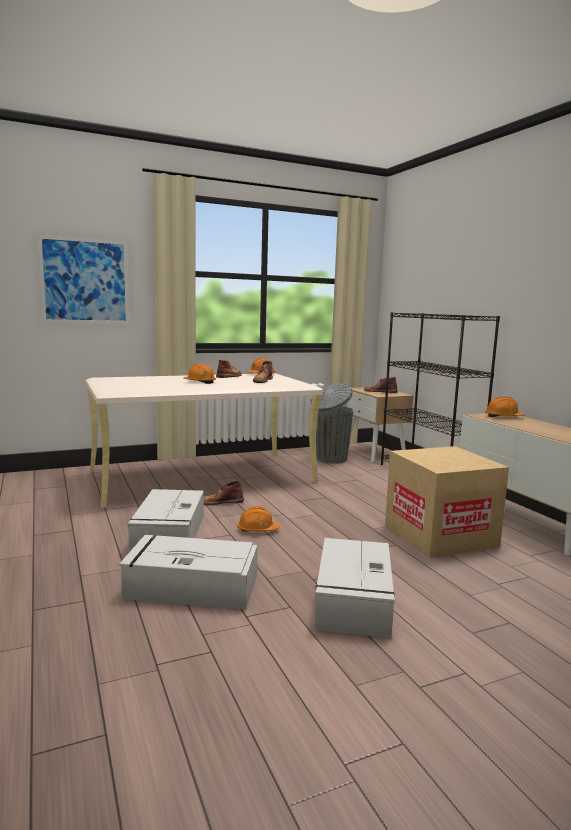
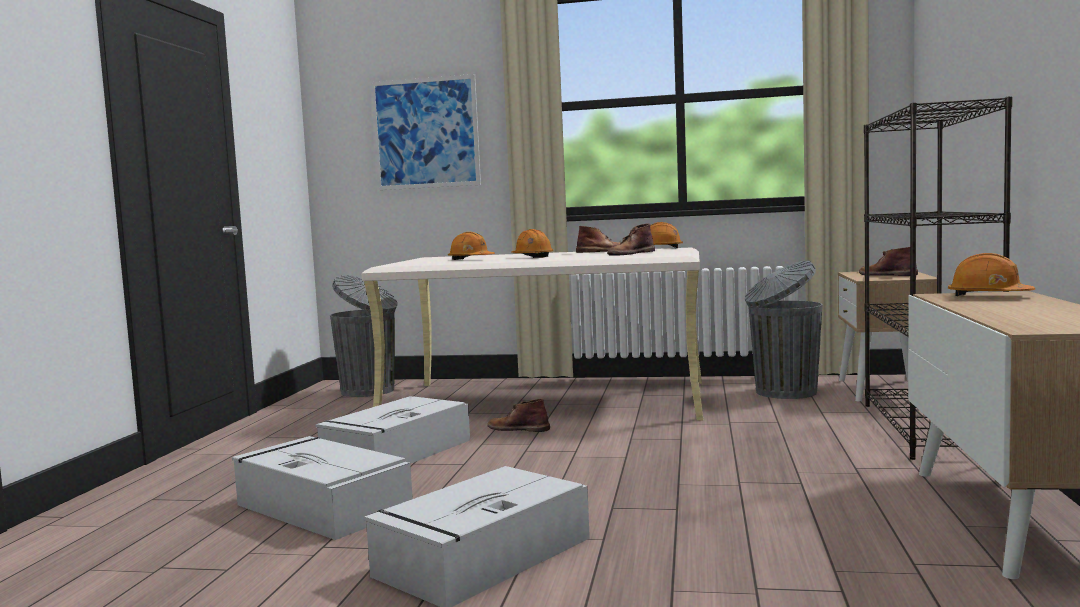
camera: 35 degrees right, 5 degrees down
(51, 481) = (369, 391): none -> grey trash can
(257, 529) = (507, 463): orange hard hat -> orange hard hat (471, 259)
(440, 535) = (782, 508): cardboard box -> none

